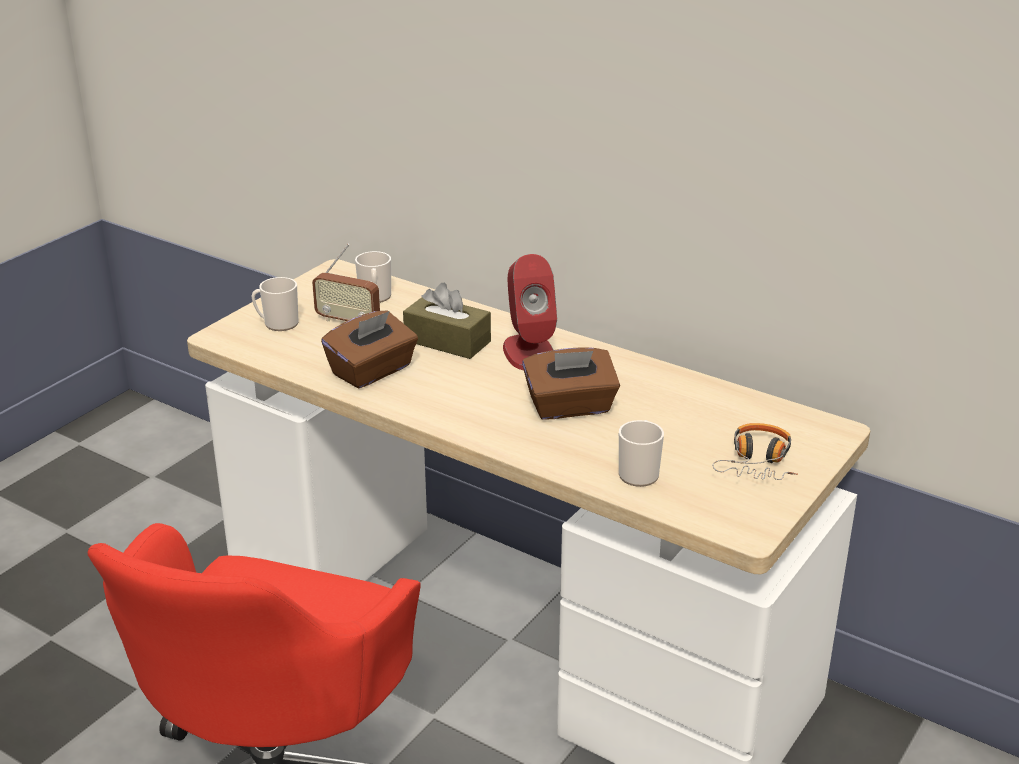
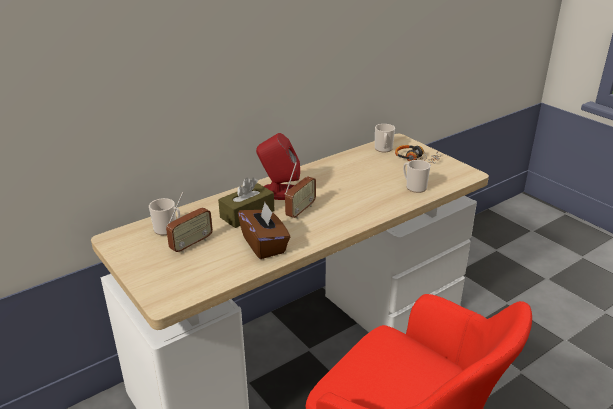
camera: 70 degrees left, 0 degrees up
(277, 324) = (169, 273): mug -> mug (383, 149)
(482, 380) = (300, 211): none -> radio
(570, 407) = (345, 192): brown tissue box -> none

